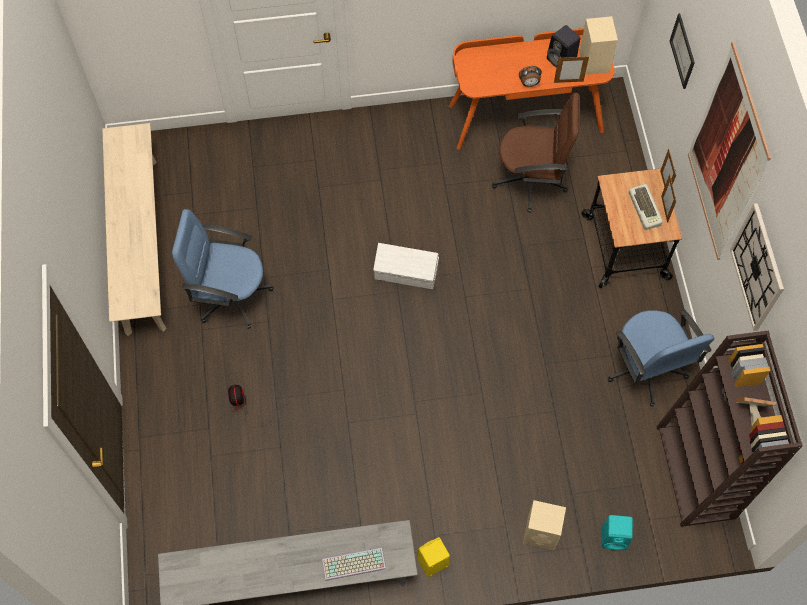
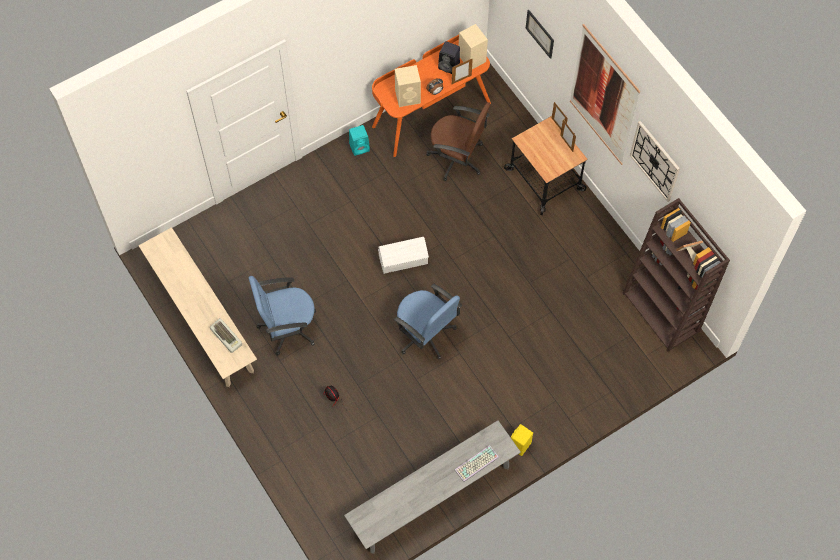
camera: 25 degrees left, 0 degrees up
(531, 180) = (457, 158): brown office chair -> brown office chair turned 45 degrees clockwise
(542, 533) = (581, 395): beige speaker -> beige speaker (408, 96)
(615, 538) = (629, 377): turquoise speaker -> turquoise speaker (360, 147)
(646, 209) = (554, 148): keyboard -> keyboard (227, 336)
(646, 369) = (598, 257): blue office chair -> blue office chair (425, 334)

